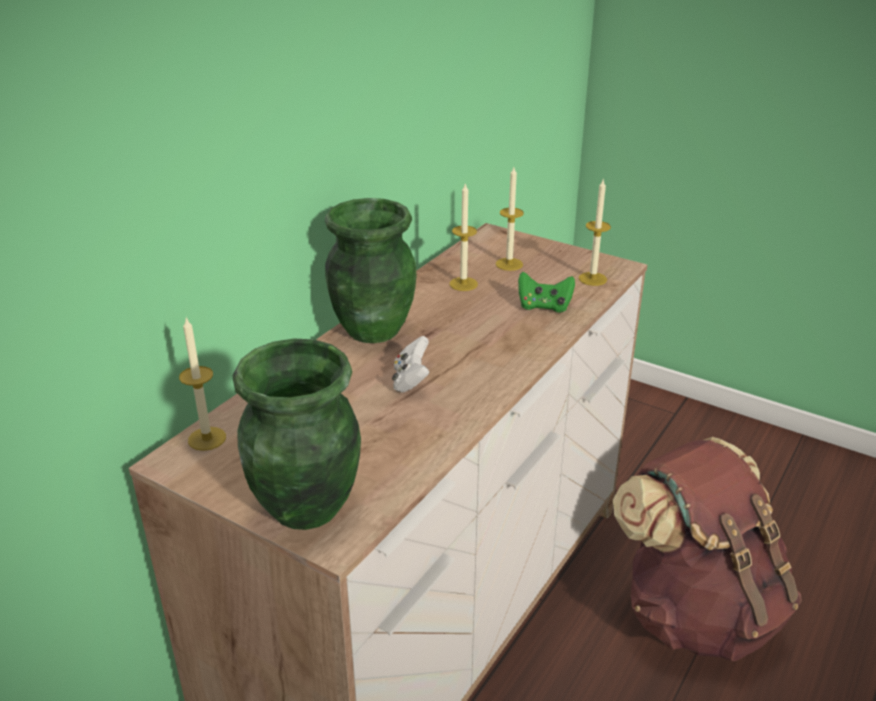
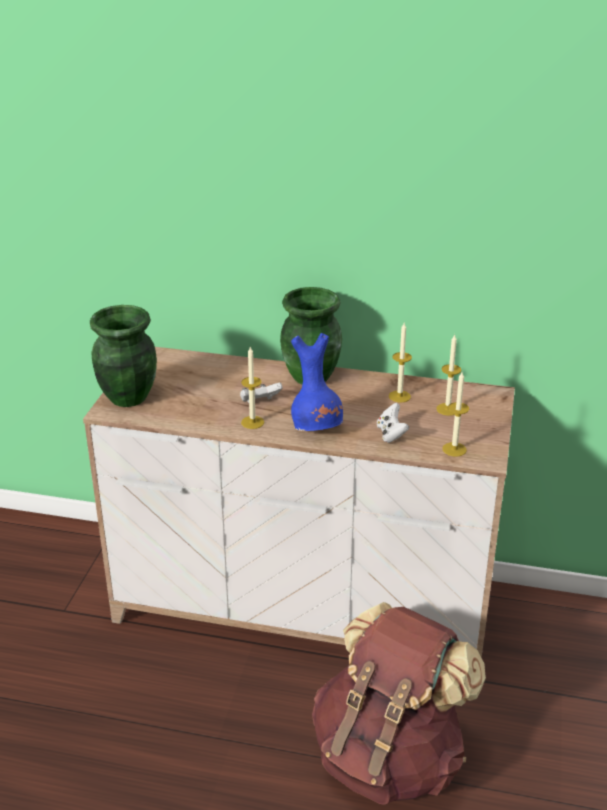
camera: 70 degrees right, 0 degrees up
(207, 438) = (170, 356): candle -> candle (252, 422)
(502, 350) = (317, 427): none -> blue vase
(544, 306) = (391, 434): green game controller -> white game controller

